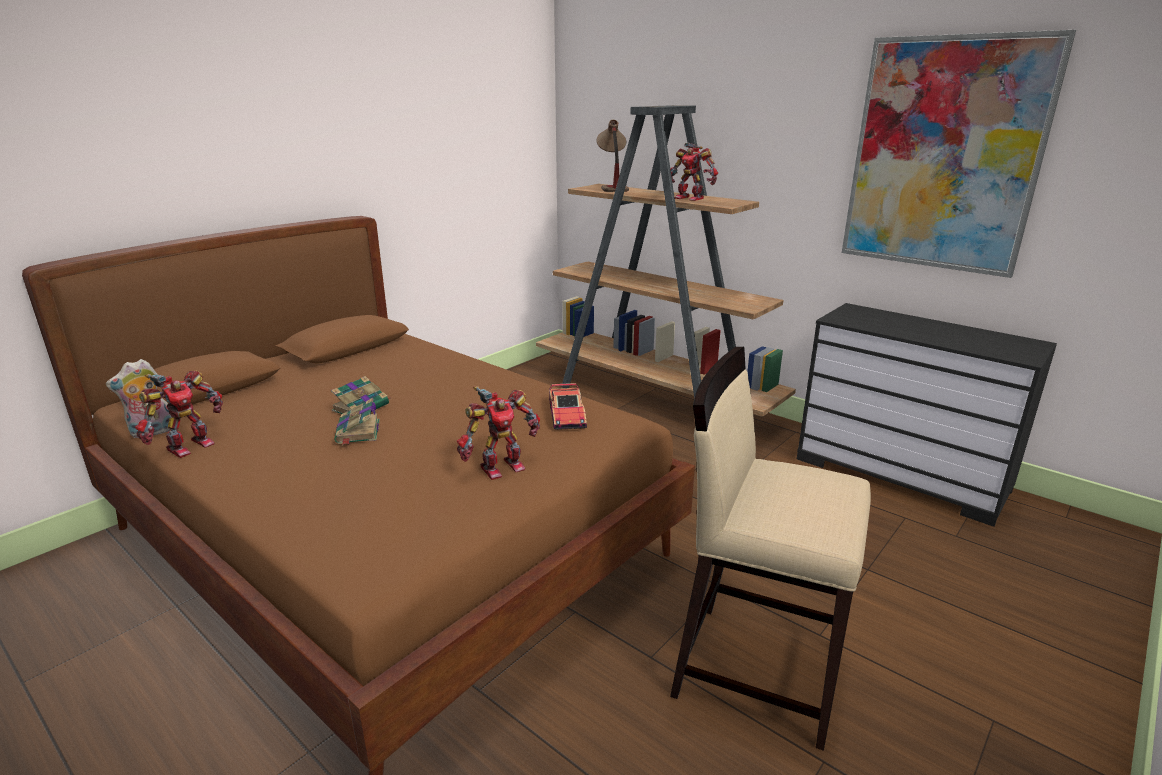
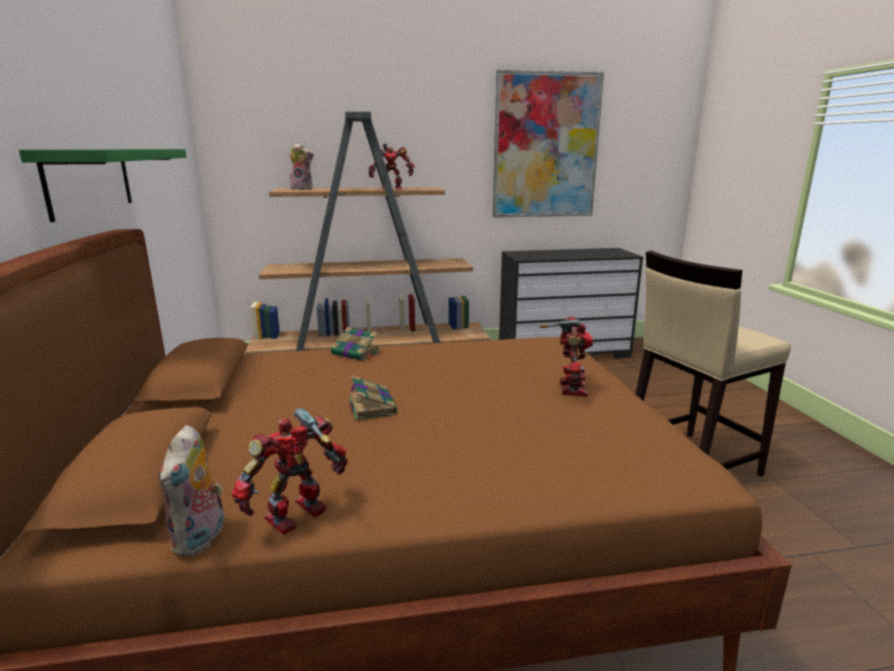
camera: 50 degrees left, 5 degrees down
(188, 446) = (298, 516): toy robot -> toy robot turned 120 degrees counterclockwise
(333, 177) = (90, 180): none -> green shelf
(358, 432) = (429, 419): book -> book (356, 353)
(567, 415) = (514, 350): toy car -> none
(612, 188) = (303, 189): table lamp -> plush toy

